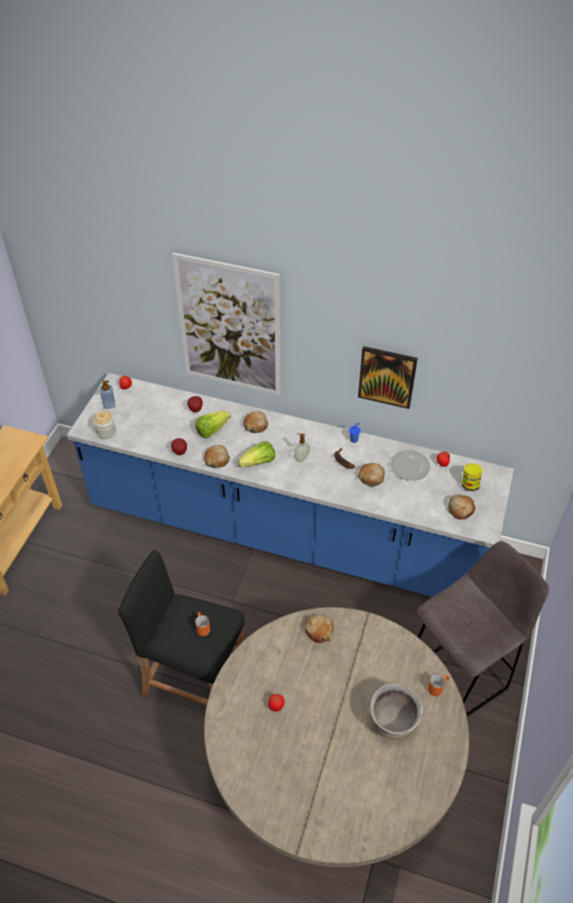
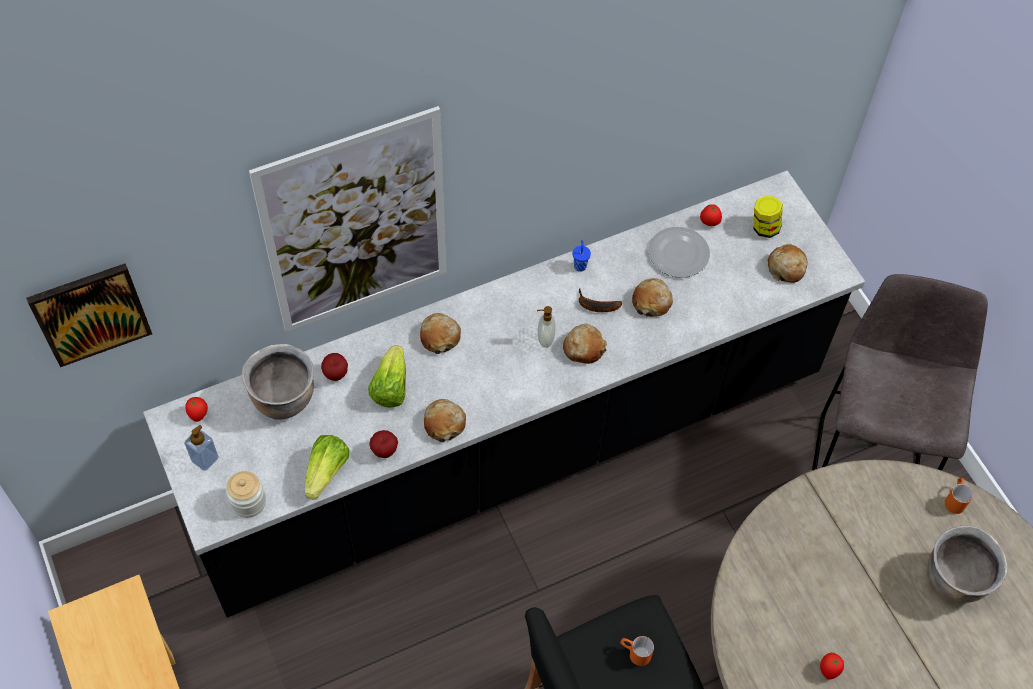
camera: 45 degrees left, 10 degrees up
(164, 404) = (283, 398): none -> brown cooking pot
(258, 462) = (500, 386): lettuce -> lettuce (326, 472)
(286, 533) = (512, 448): blue counter -> black counter
(319, 631) = (778, 542): bread -> bread (583, 348)
(387, 376) = (608, 155): picture -> picture (90, 313)

